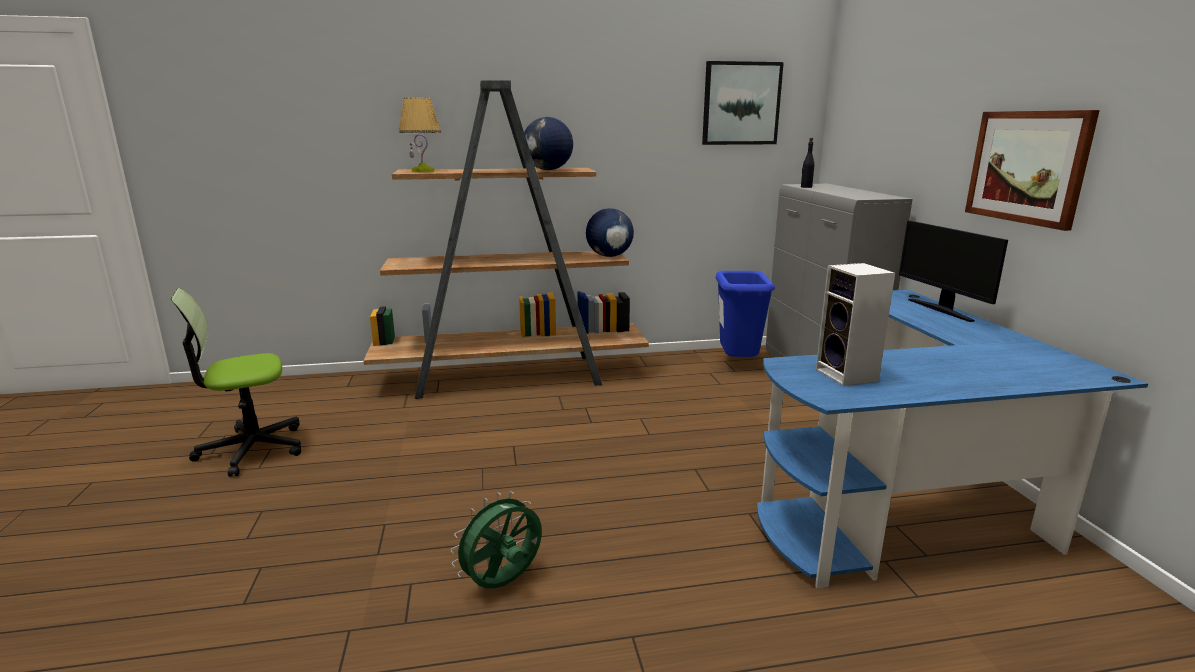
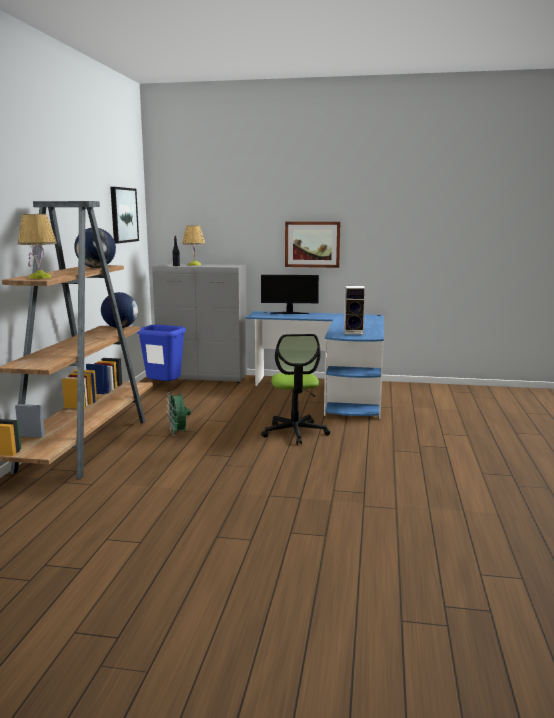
camera: 70 degrees left, 5 degrees down
(252, 449) = (97, 548): office chair -> office chair (295, 432)
(503, 583) = (346, 469): green fan -> green fan (178, 433)
(838, 189) = (194, 265): none -> table lamp

